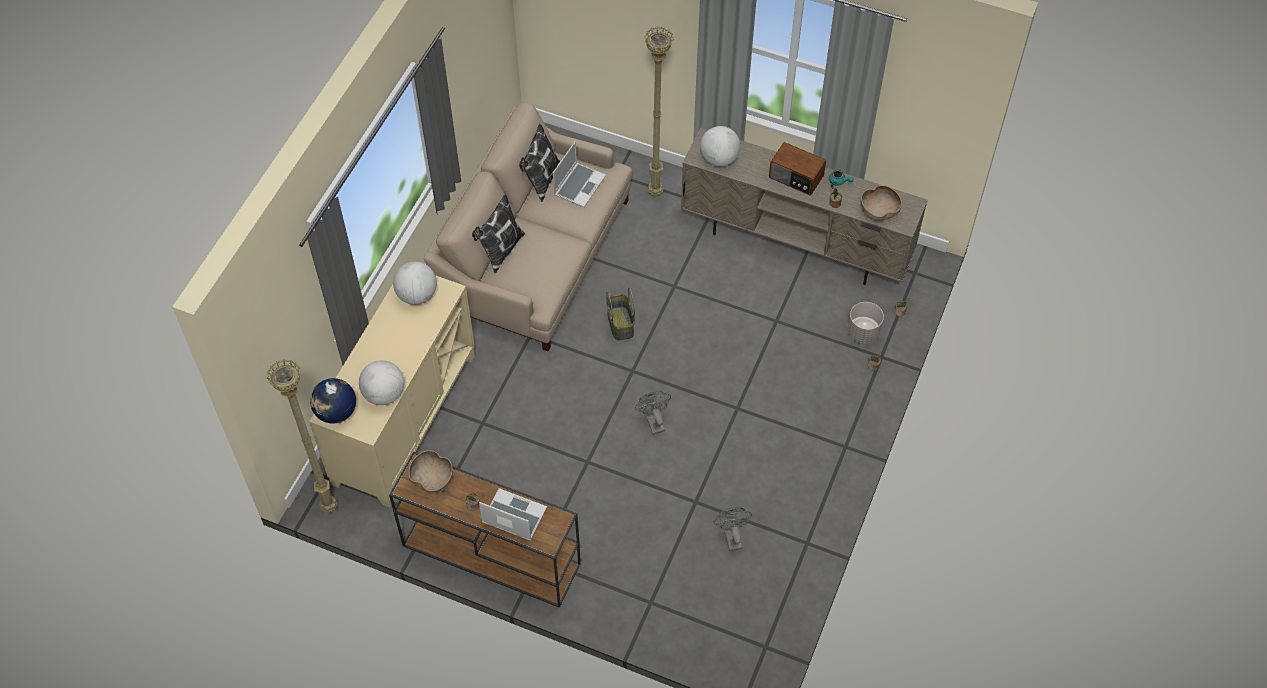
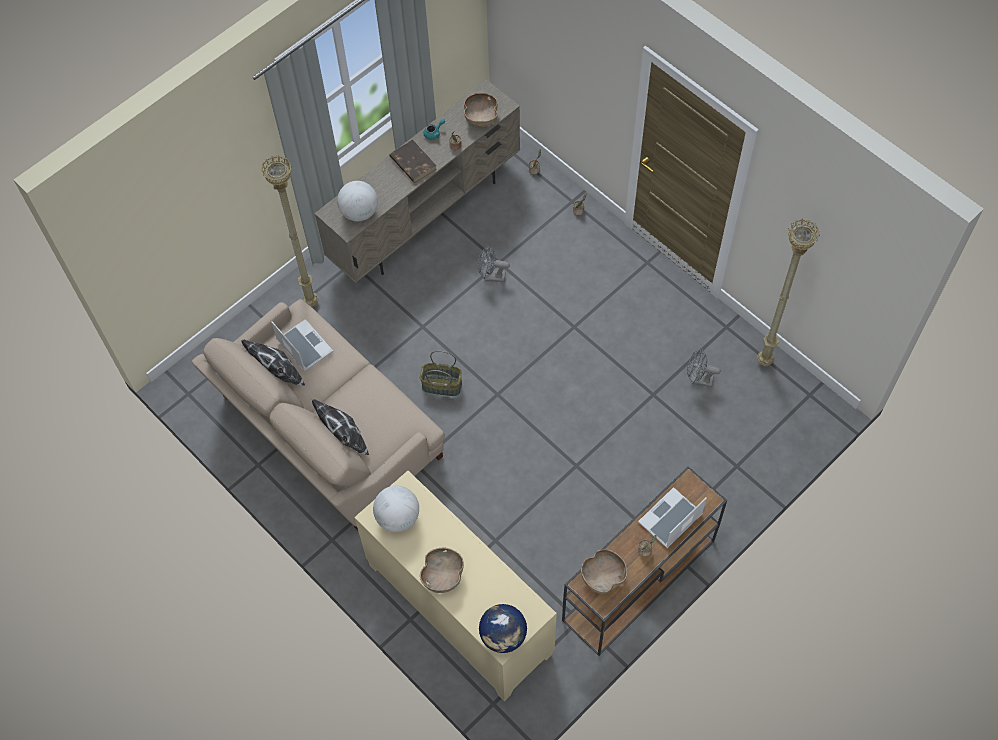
camera: 65 degrees left, 5 degrees up
(328, 507) = (528, 712): beige floor lamp -> beige floor lamp (763, 362)
(375, 348) = (443, 576): none -> brown bowl
(384, 394) = (501, 584): globe -> none
(653, 421) = (558, 397): grey fan -> grey fan (491, 277)
(796, 178) = (412, 163): radio -> brown book
(863, 332) = (542, 204): grey planter -> none

